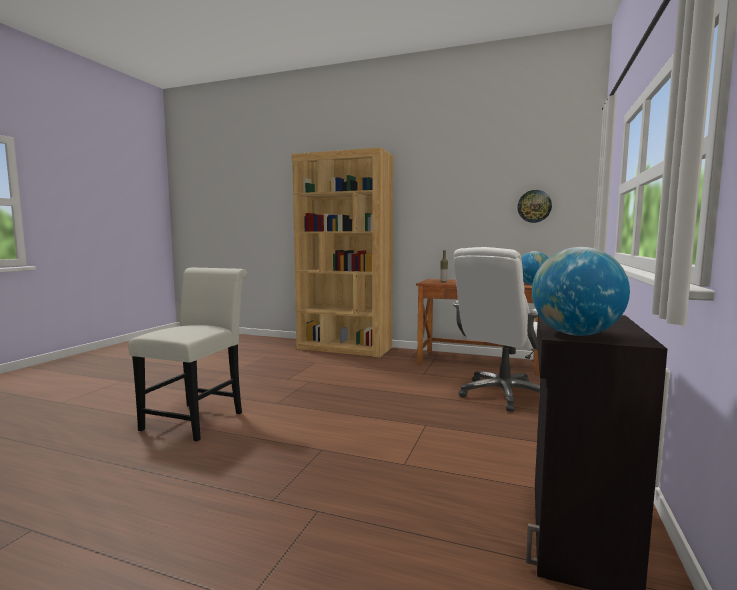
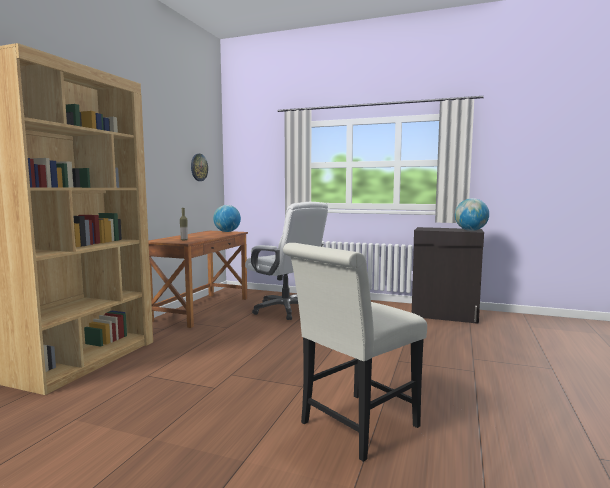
camera: 90 degrees left, 0 degrees up
(198, 418) = (353, 427): white chair -> white chair turned 60 degrees counterclockwise

